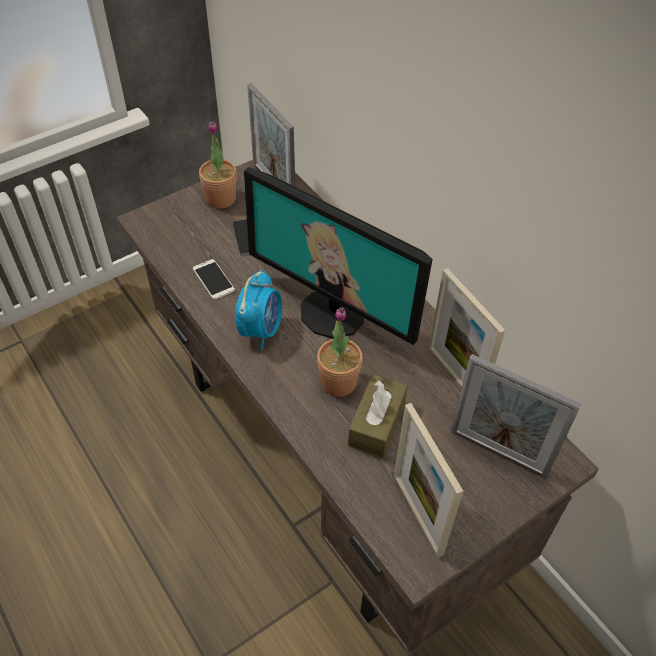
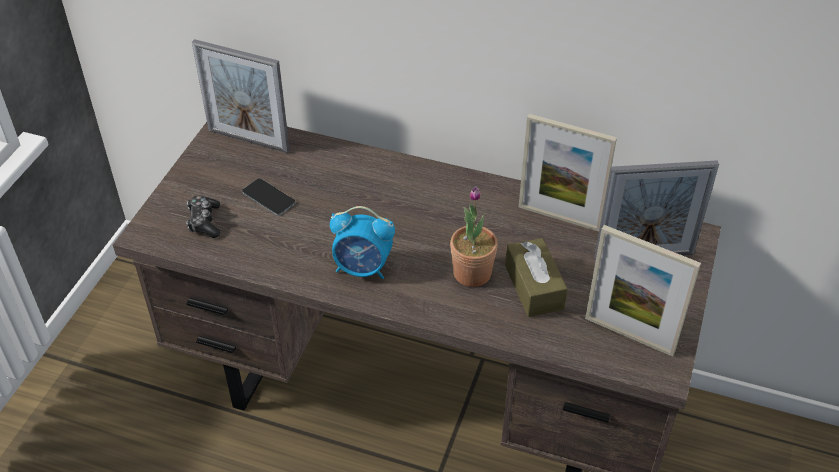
camera: 35 degrees left, 5 degrees down
(187, 232) = (204, 222): none -> game controller
(213, 279) = (274, 250): phone -> none
(220, 199) = (207, 176): potted plant -> none
(261, 330) = (363, 268): alarm clock -> alarm clock turned 120 degrees clockwise
(333, 313) = (412, 221): monitor -> none

